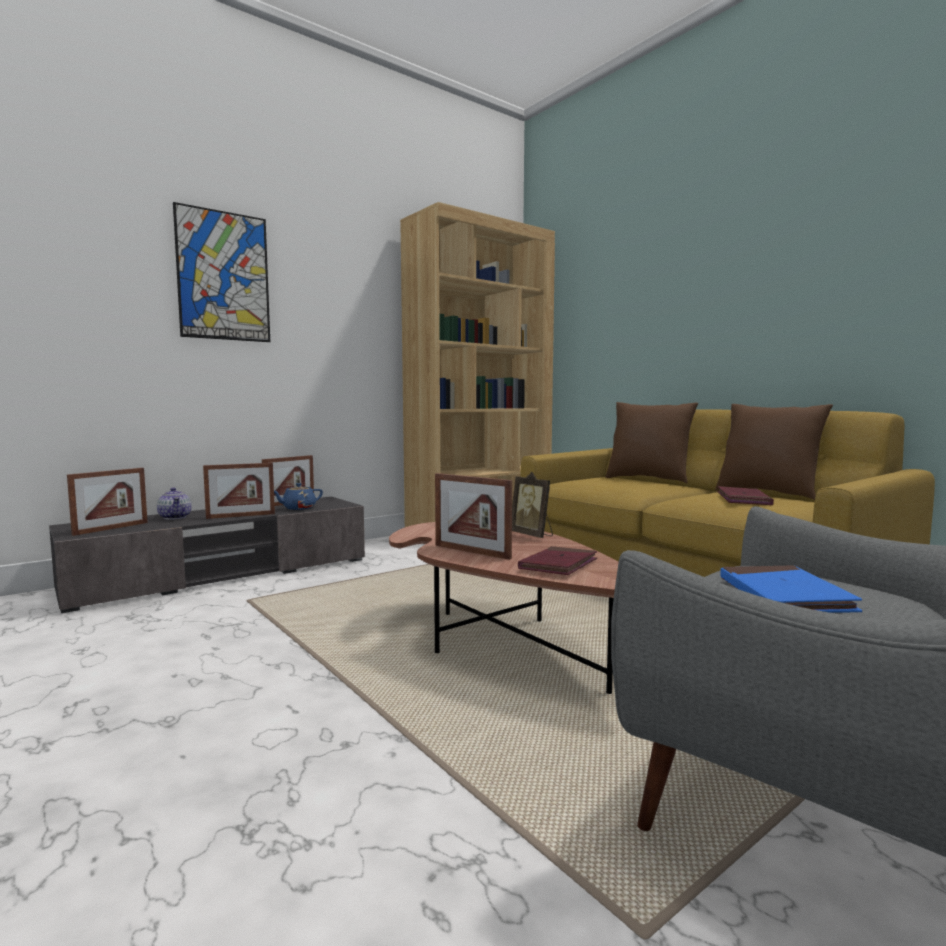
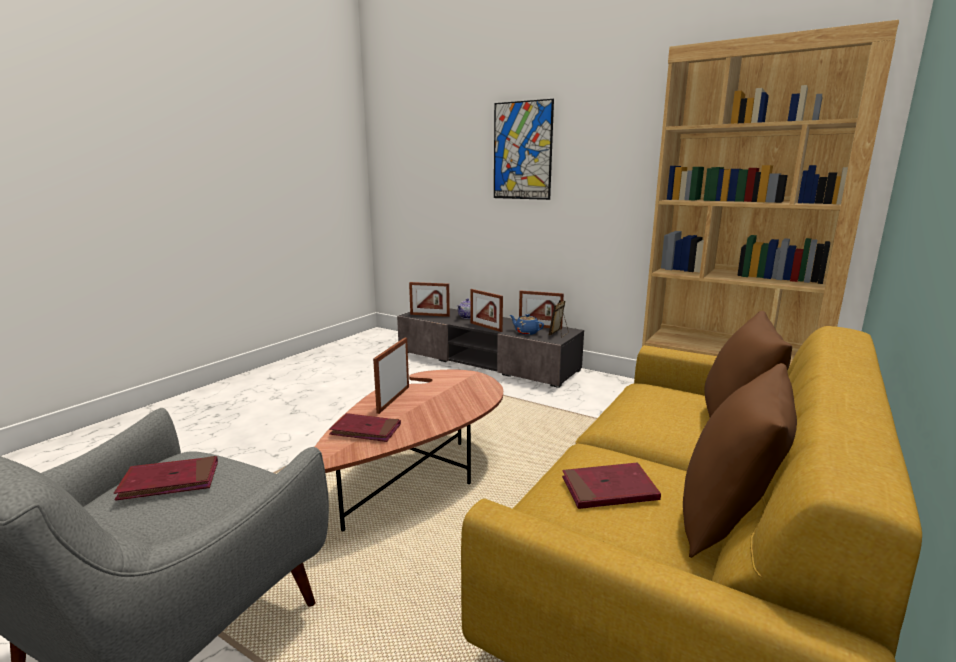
camera: 70 degrees right, 10 degrees up
(532, 535) = (459, 411): picture frame -> picture frame (559, 334)
(783, 596) = (170, 482): blue book -> red book

